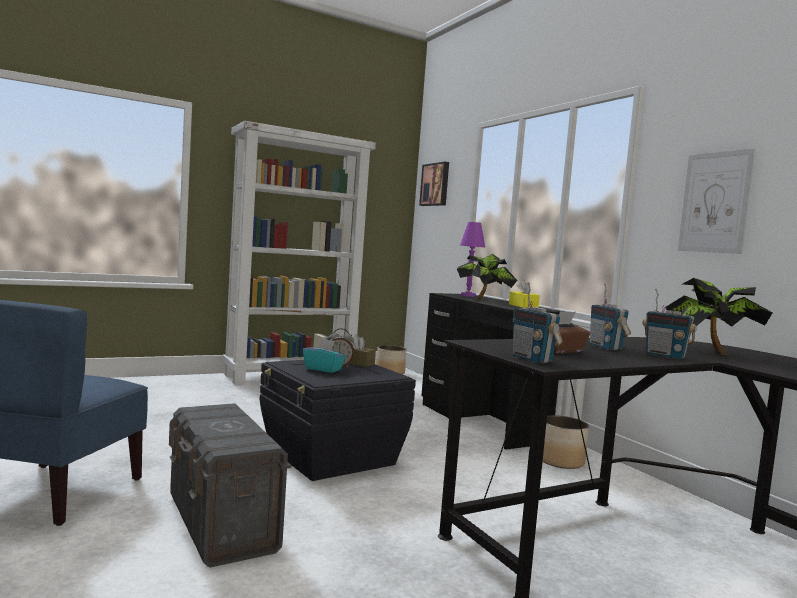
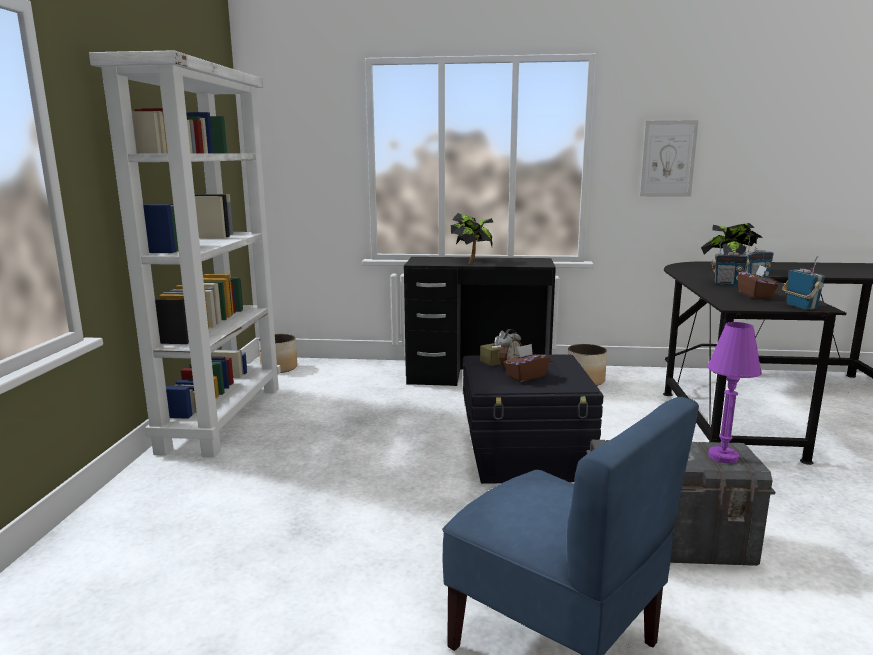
camera: 55 degrees left, 10 degrees up
(323, 369) = (526, 376): turquoise tissue box -> brown tissue box
(435, 184) = (288, 128): picture -> none
(468, 295) = (432, 259): purple table lamp -> purple table lamp (723, 456)
(523, 306) = (519, 260): yellow tissue box -> none
(532, 359) = (800, 306): radio -> radio turned 105 degrees counterclockwise

